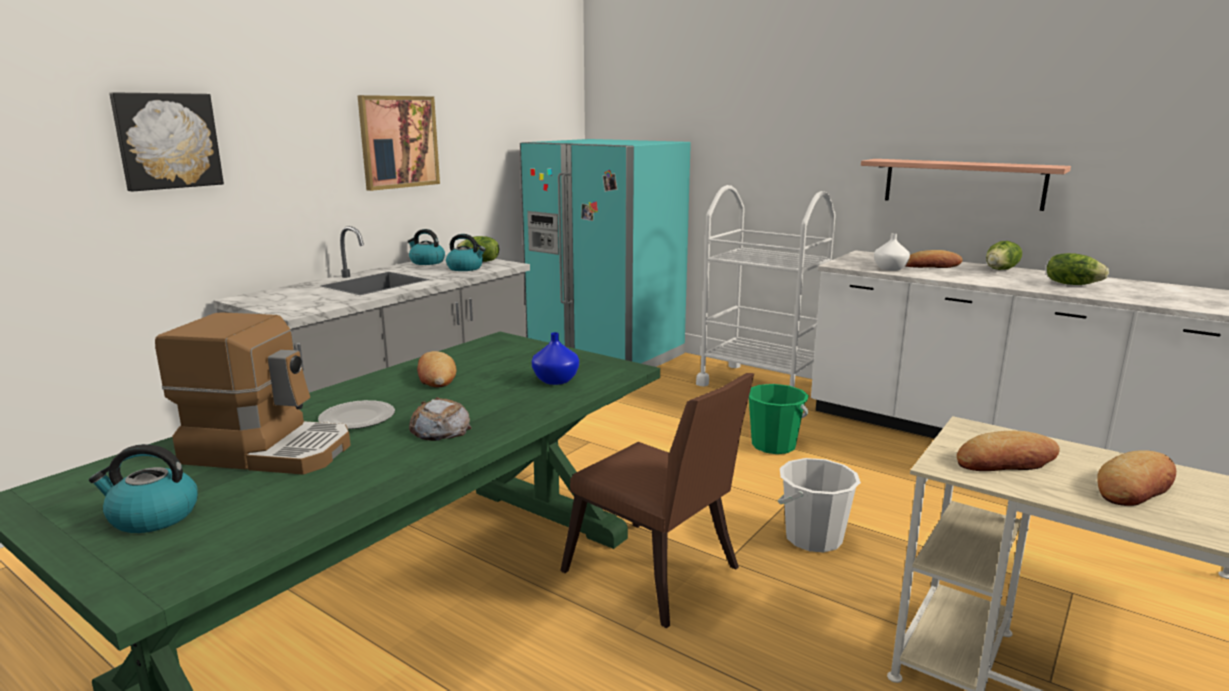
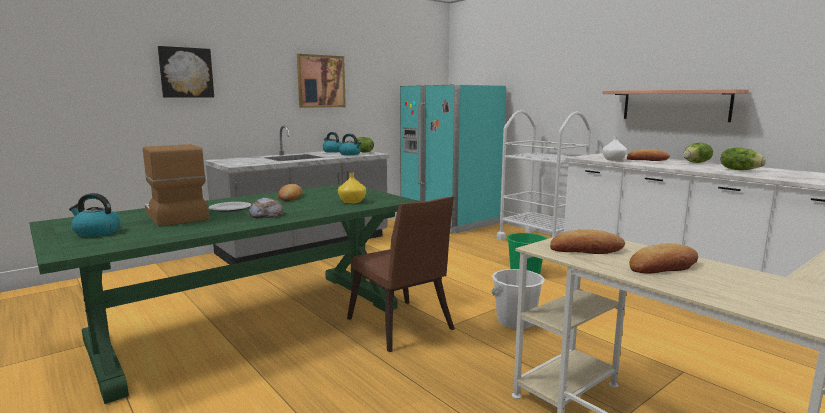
camera: 15 degrees right, 5 degrees down
(269, 450) = (174, 216): coffee machine -> coffee machine turned 150 degrees counterclockwise
(556, 381) = (352, 202): blue vase -> yellow vase

